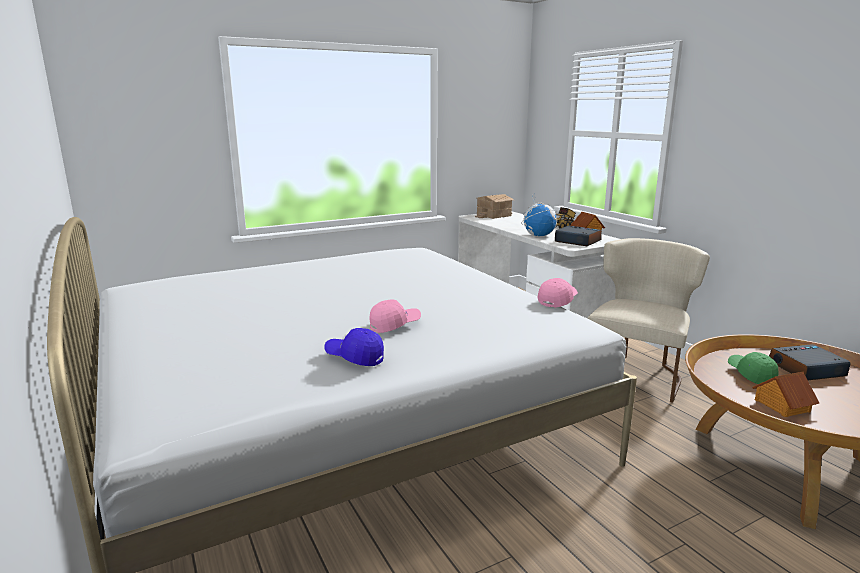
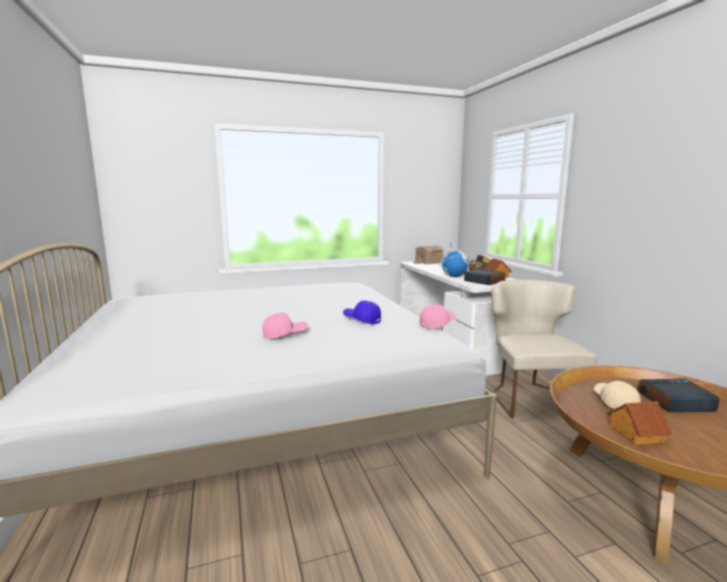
camera: 10 degrees right, 5 degrees down
(355, 357) = (232, 356): blue cap -> blue cap (362, 320)
(637, 374) = (530, 397): beige chair -> beige chair turned 45 degrees counterclockwise
(751, 374) = (615, 402): green cap -> beige cap

